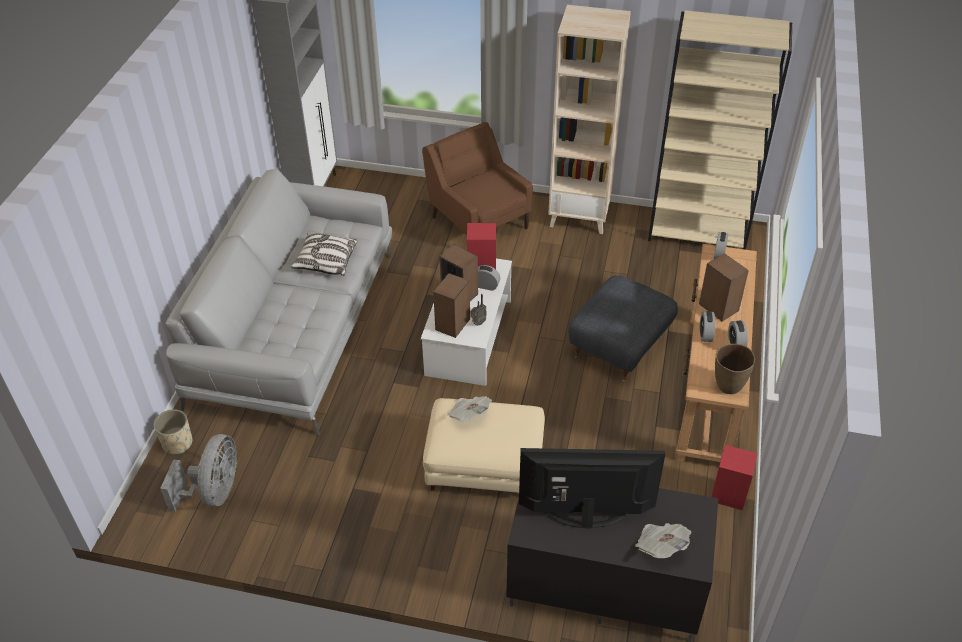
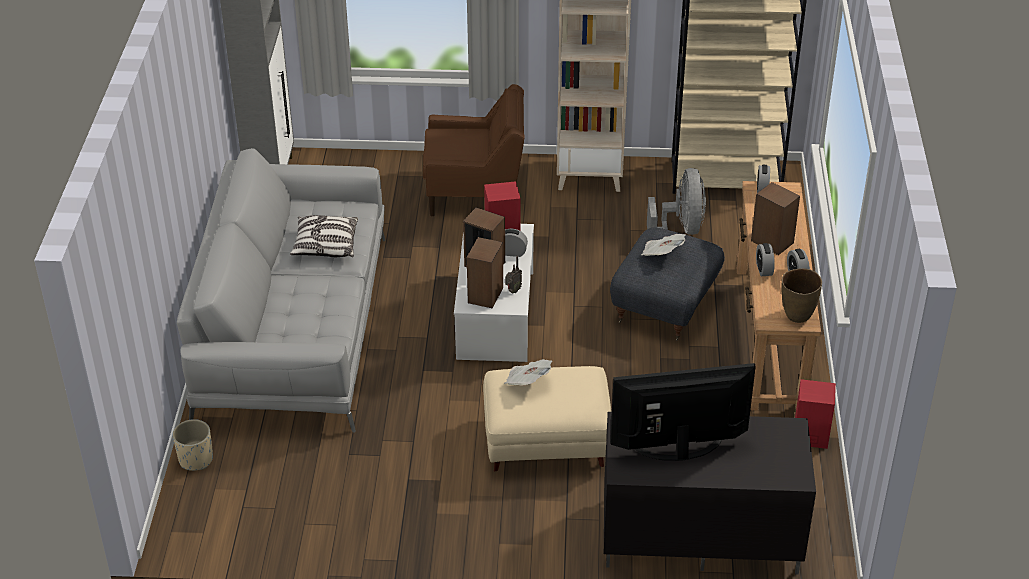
camera: 10 degrees left, 5 degrees down
(214, 492) = (254, 502): grey fan -> grey fan (680, 229)
(478, 221) = (475, 192): brown armchair -> brown armchair turned 135 degrees clockwise
(661, 546) = (759, 466): newspaper -> newspaper (662, 254)

